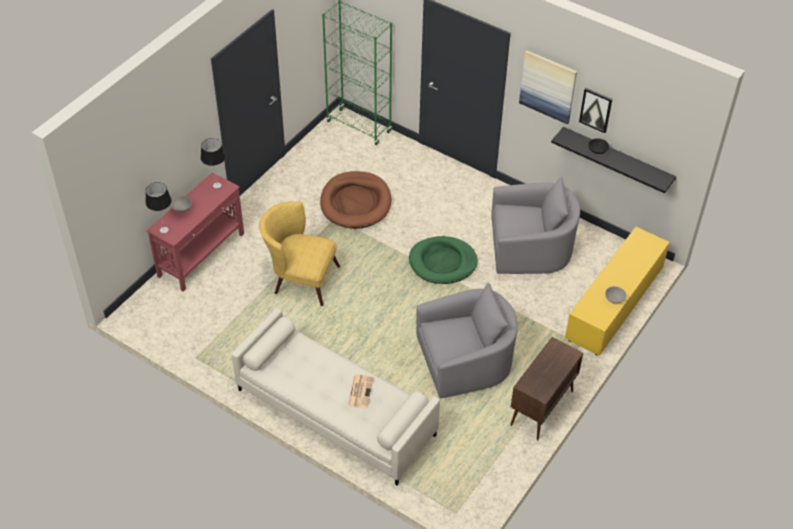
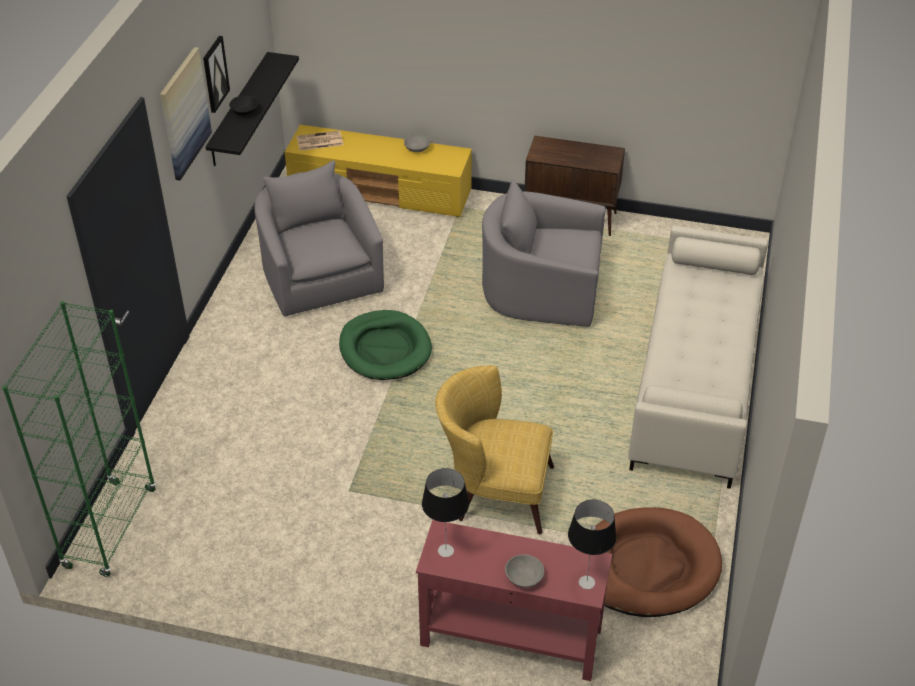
camera: 110 degrees left, 5 degrees down
(300, 278) = (493, 491): yellow armchair -> yellow armchair turned 105 degrees clockwise
(355, 203) = (303, 476): brown dog bed -> brown dog bed (647, 566)
(360, 391) = (694, 310): newspaper -> newspaper (319, 141)
(465, 361) = (542, 289): grey armchair -> grey armchair turned 45 degrees counterclockwise

